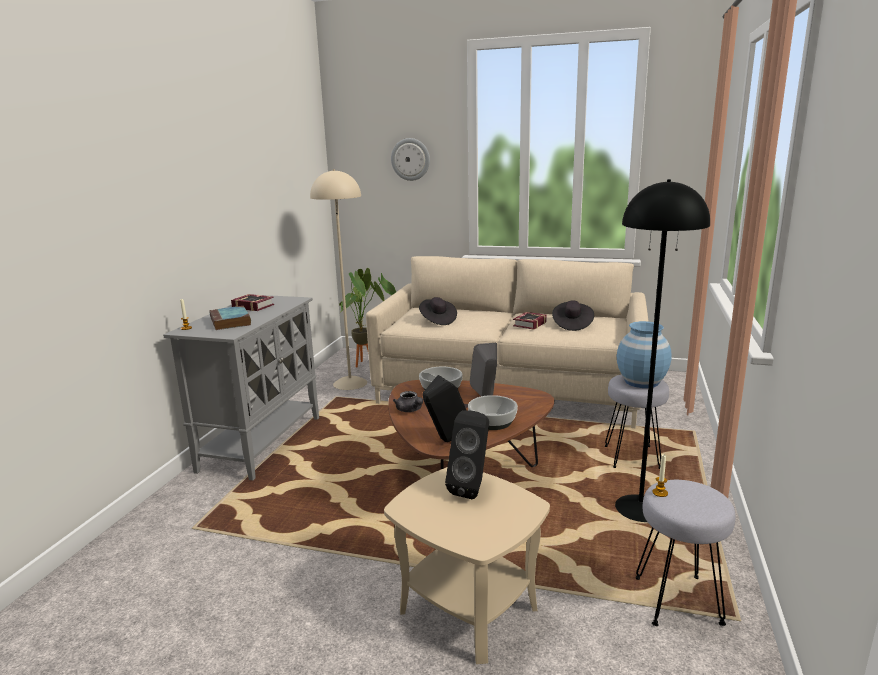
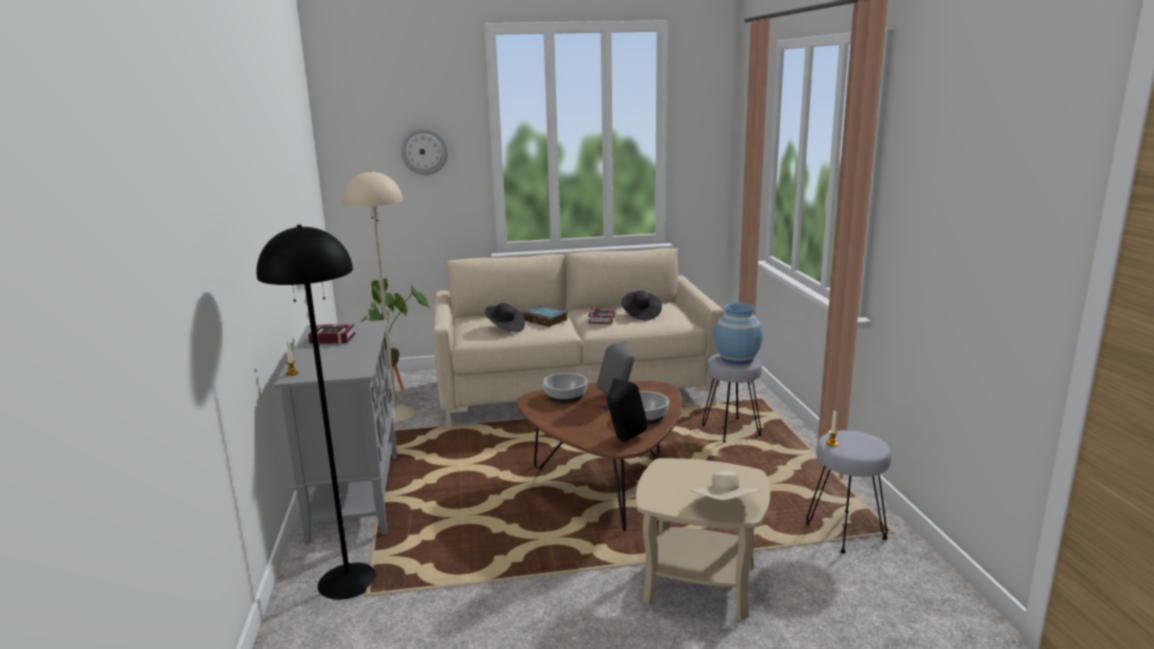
camera: 25 degrees left, 0 degrees up
(231, 322) = (336, 359): book -> book (545, 320)
(410, 410) = (558, 421): grey teapot -> none
(465, 534) = (725, 508): none -> beige hat
(472, 488) = (692, 473): black speaker -> none
(639, 509) = (768, 471): black floor lamp -> black floor lamp (347, 581)

